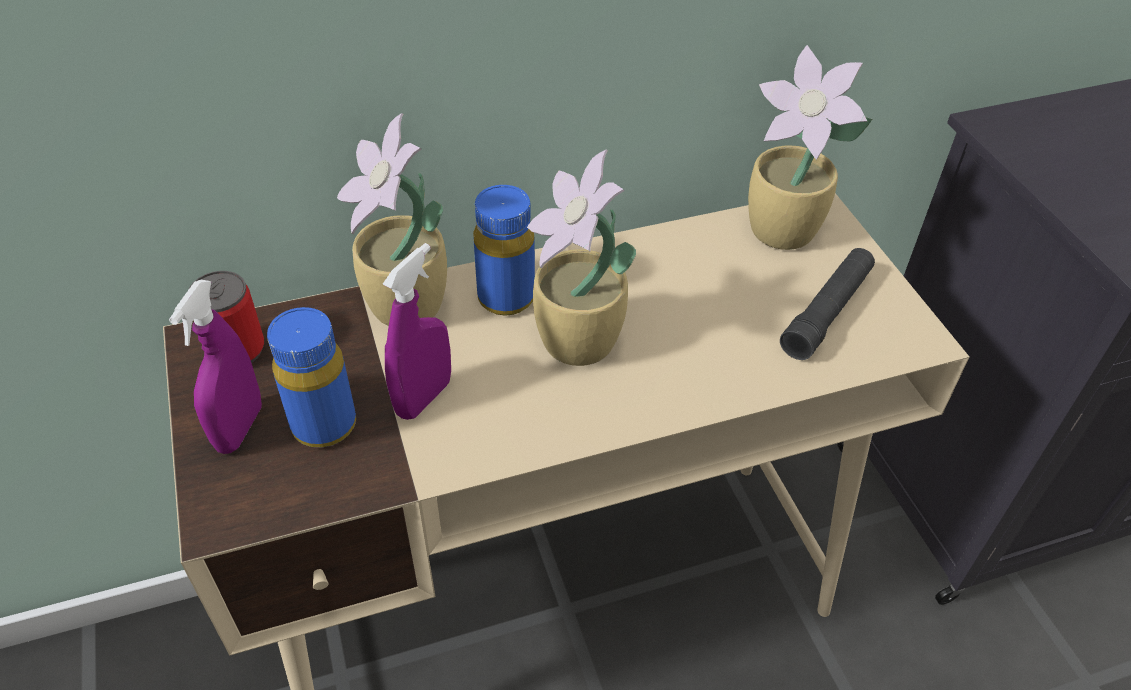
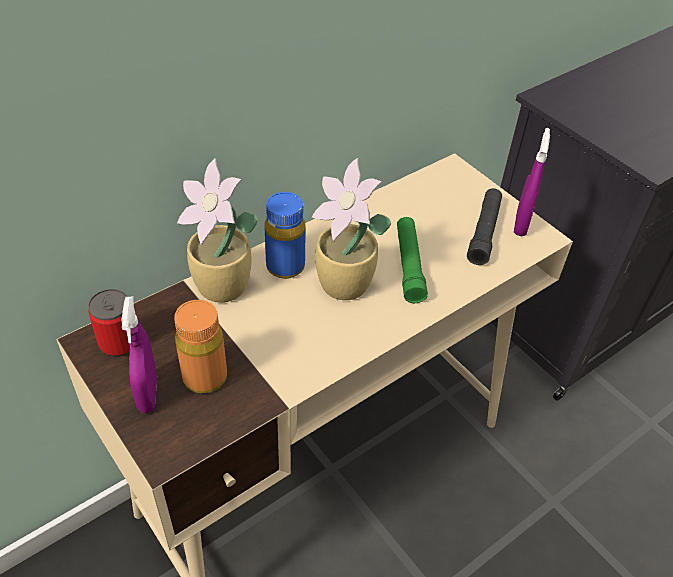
camera: 20 degrees left, 0 degrees up
(324, 425) = (205, 377): blue bottle -> orange bottle
(423, 398) = (262, 343): purple spray bottle -> purple spray bottle (520, 224)
(687, 336) = (409, 265): none -> green flashlight
(784, 233) = (439, 188): potted plant -> none

